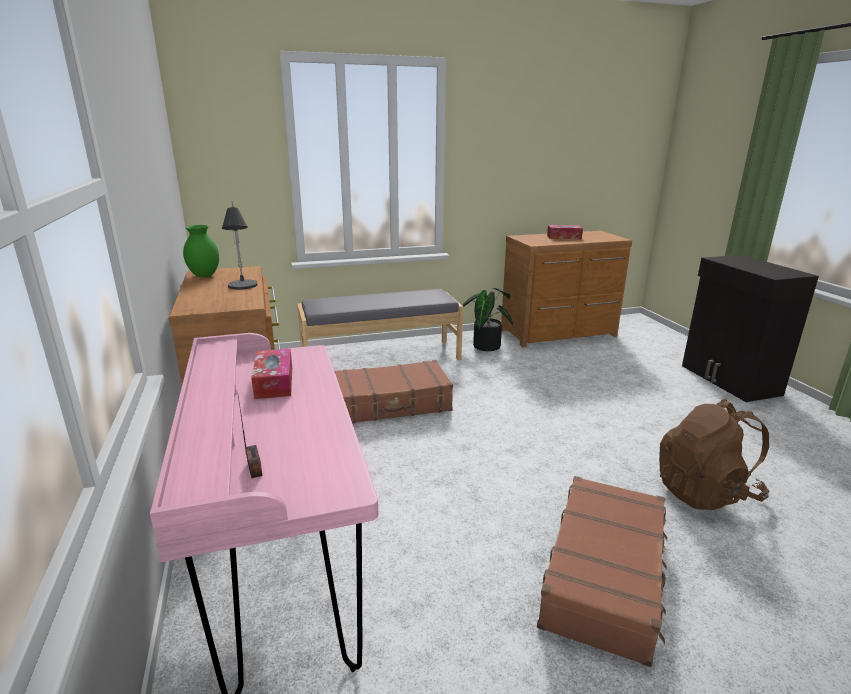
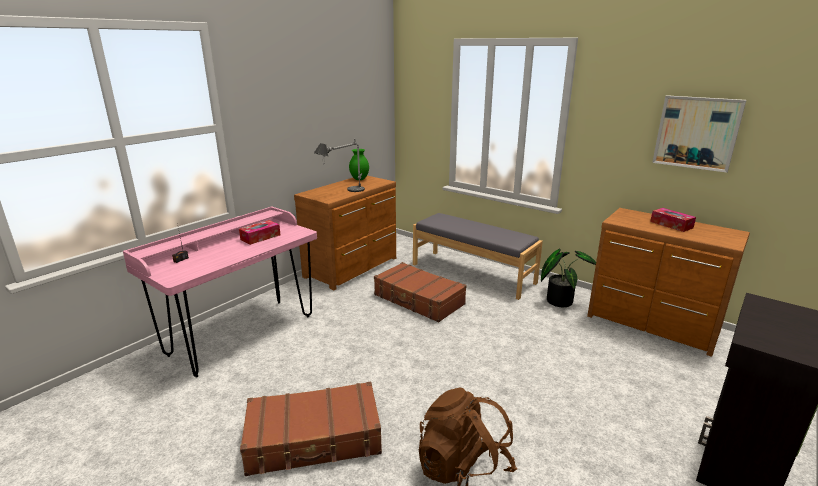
camera: 55 degrees right, 0 degrees up
(557, 152) = (696, 133): none -> picture

